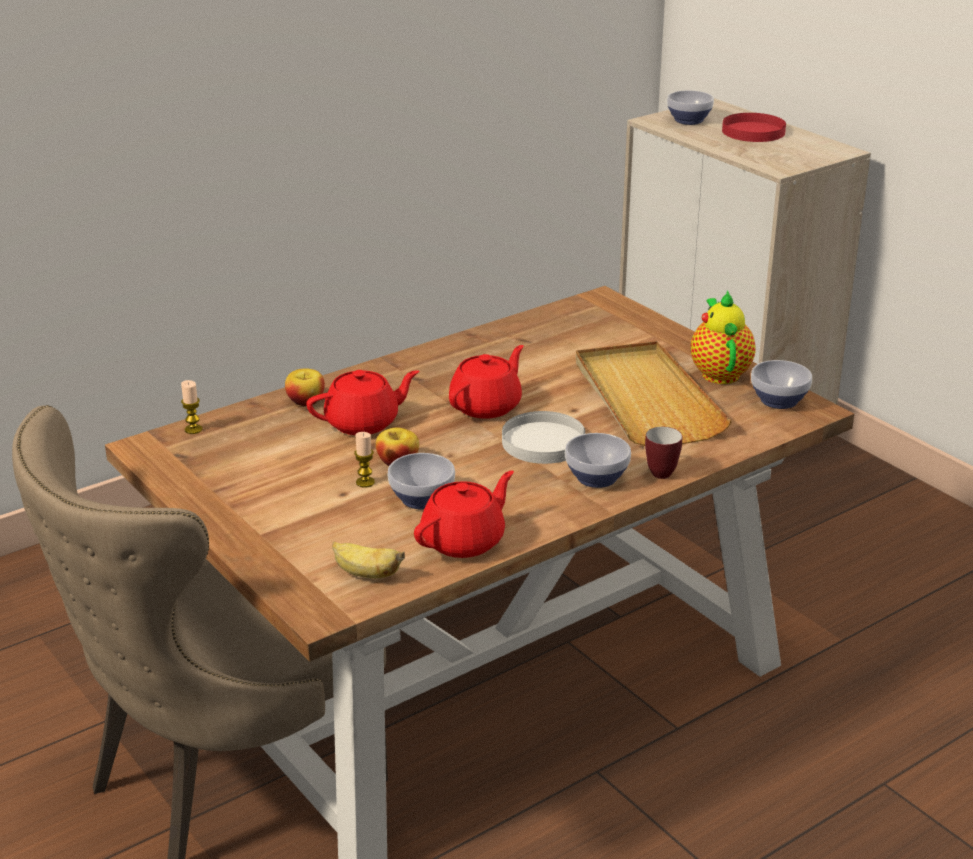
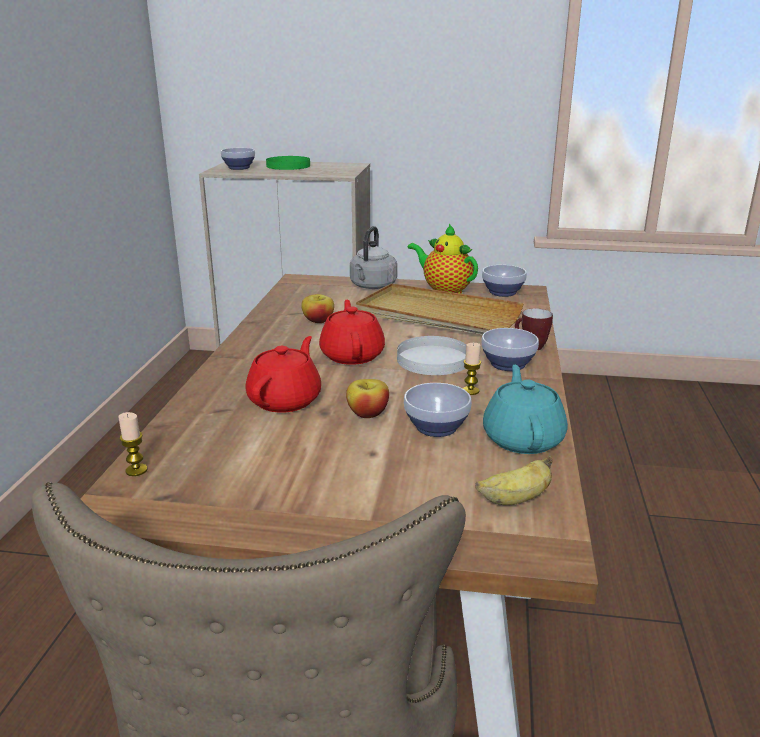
camera: 45 degrees left, 5 degrees down
(305, 401) = (207, 406): apple -> apple (318, 321)
(365, 482) = (372, 437): candle -> candle (470, 391)
(464, 541) = (523, 438): red teapot -> turquoise teapot
(656, 336) = (372, 286): none -> grey kettle
(753, 131) = (288, 166): red plate -> green plate

